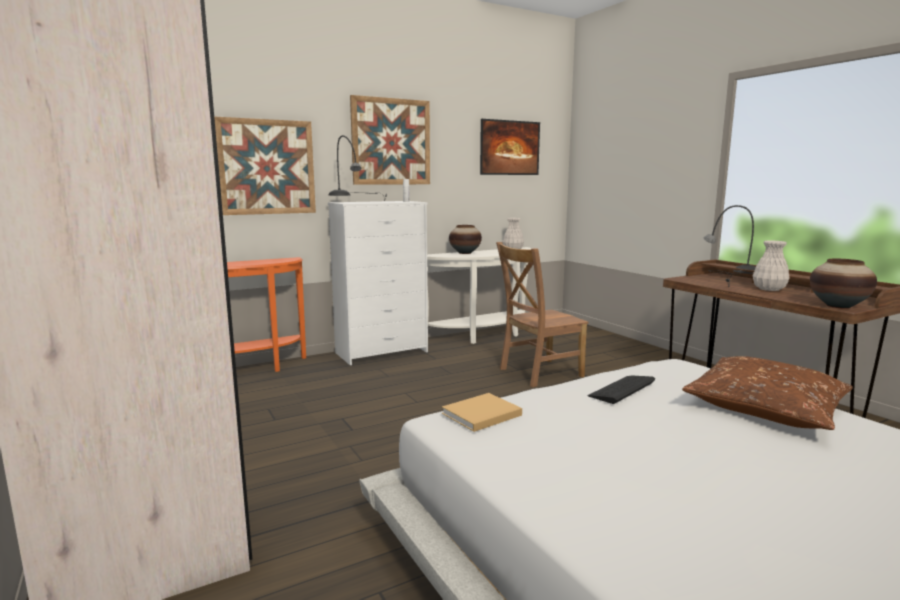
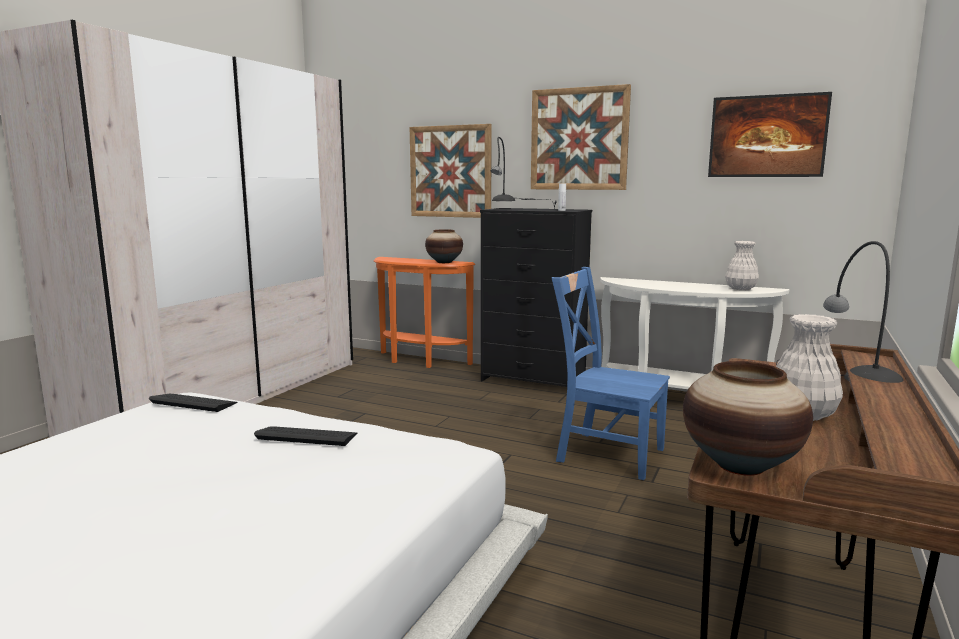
camera: 55 degrees right, 0 degrees up
(382, 352) = (534, 380): white dresser -> black dresser
(465, 253) = (659, 283): vase -> vase (444, 262)
(480, 415) = (193, 403): beige book -> keyboard
(538, 373) = (606, 453): brown chair -> blue chair
(766, 407) = (310, 510): brown pillow -> none

